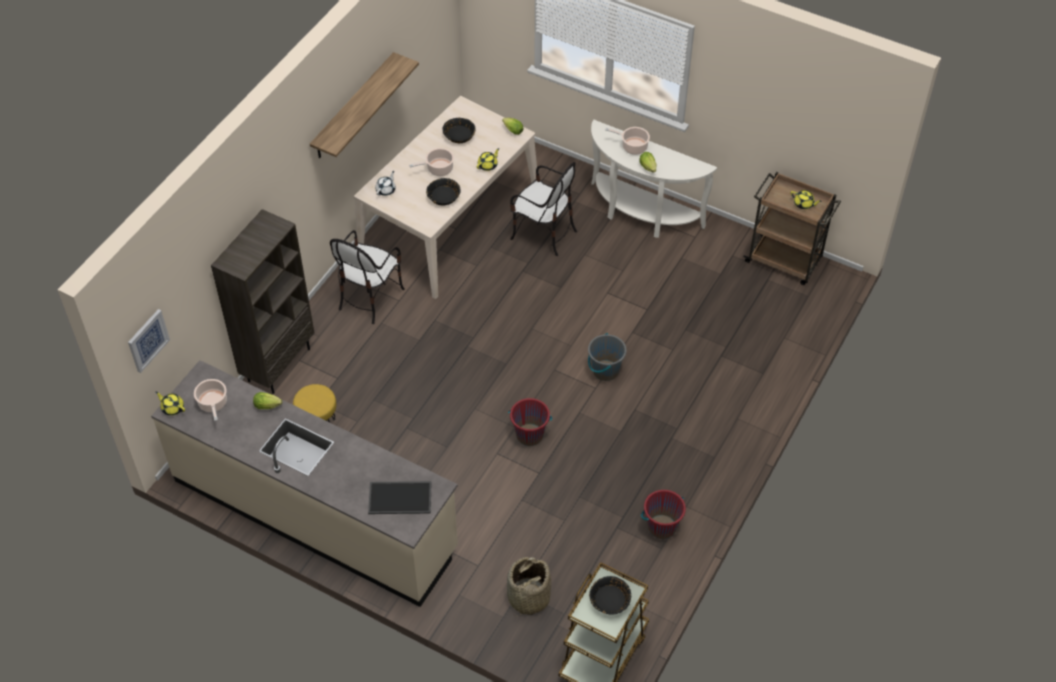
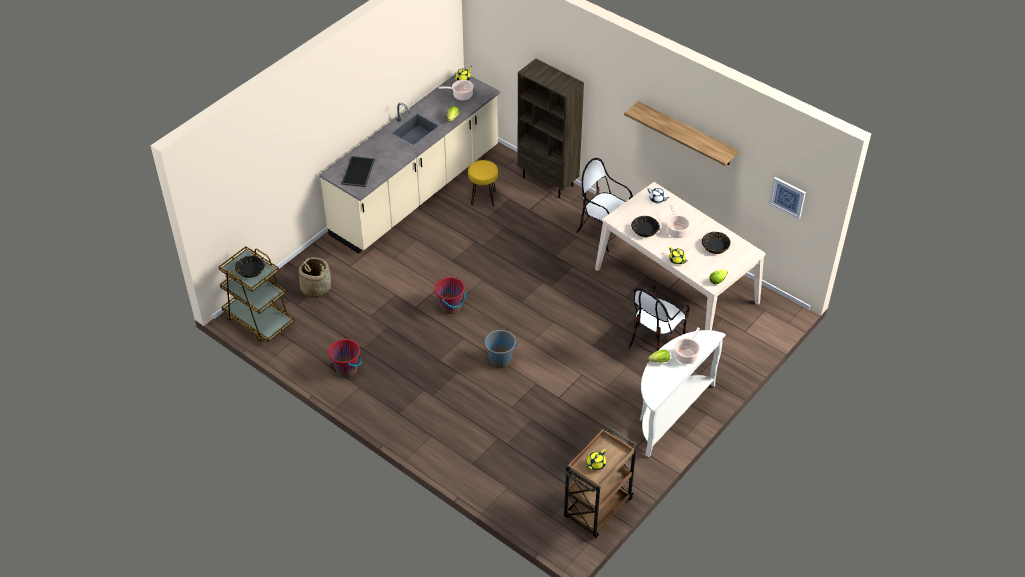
camera: 100 degrees right, 5 degrees down
(147, 340) = (483, 36): picture -> picture (788, 197)

